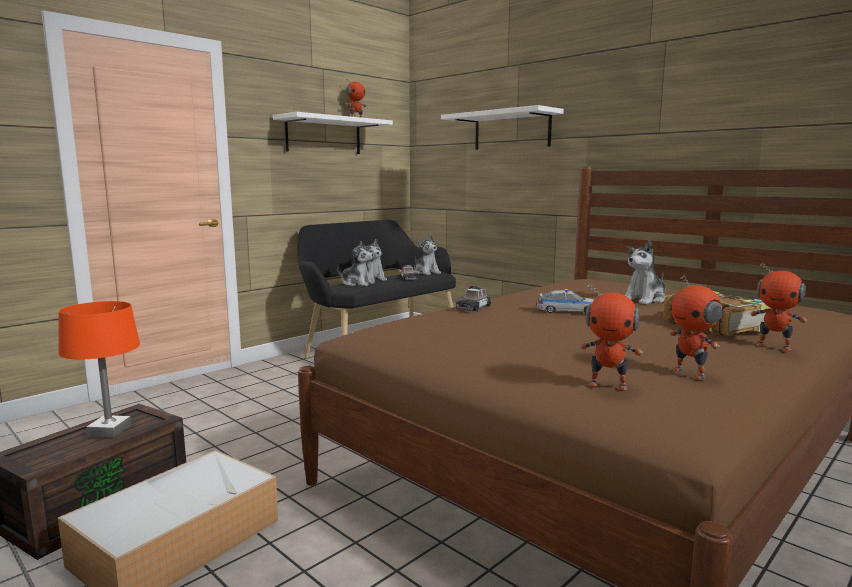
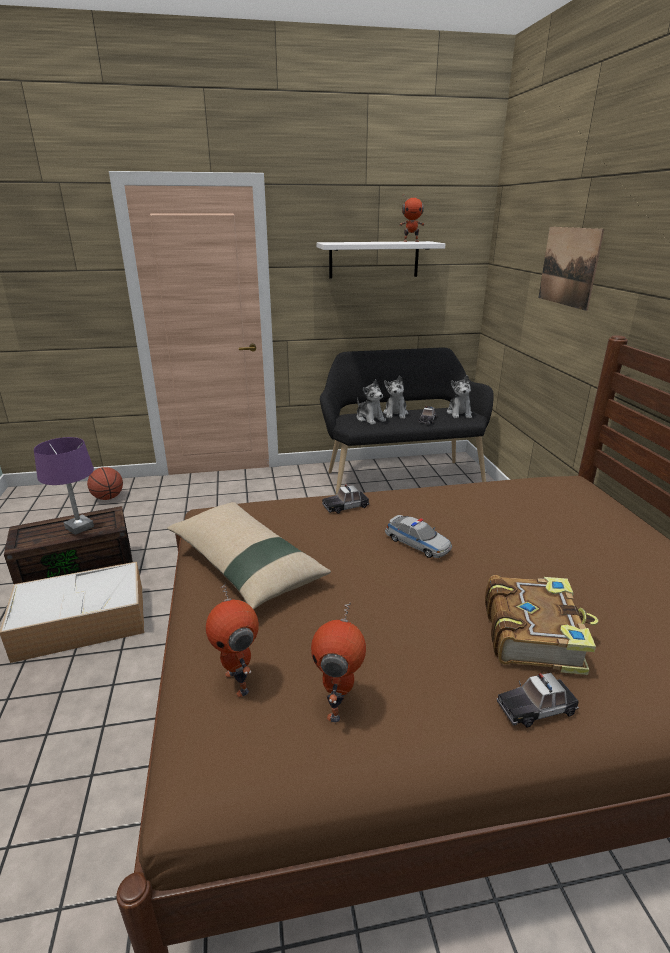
camera: 35 degrees right, 15 degrees up
(38, 435) = (108, 498): none -> basketball
(110, 430) = (79, 527): orange table lamp -> purple table lamp
(467, 344) = (244, 564): none -> beige pillow
(511, 130) = (568, 266): white shelf -> picture
(645, 300) = (548, 550): plush toy -> none
(774, 346) = (536, 707): toy robot -> toy car

